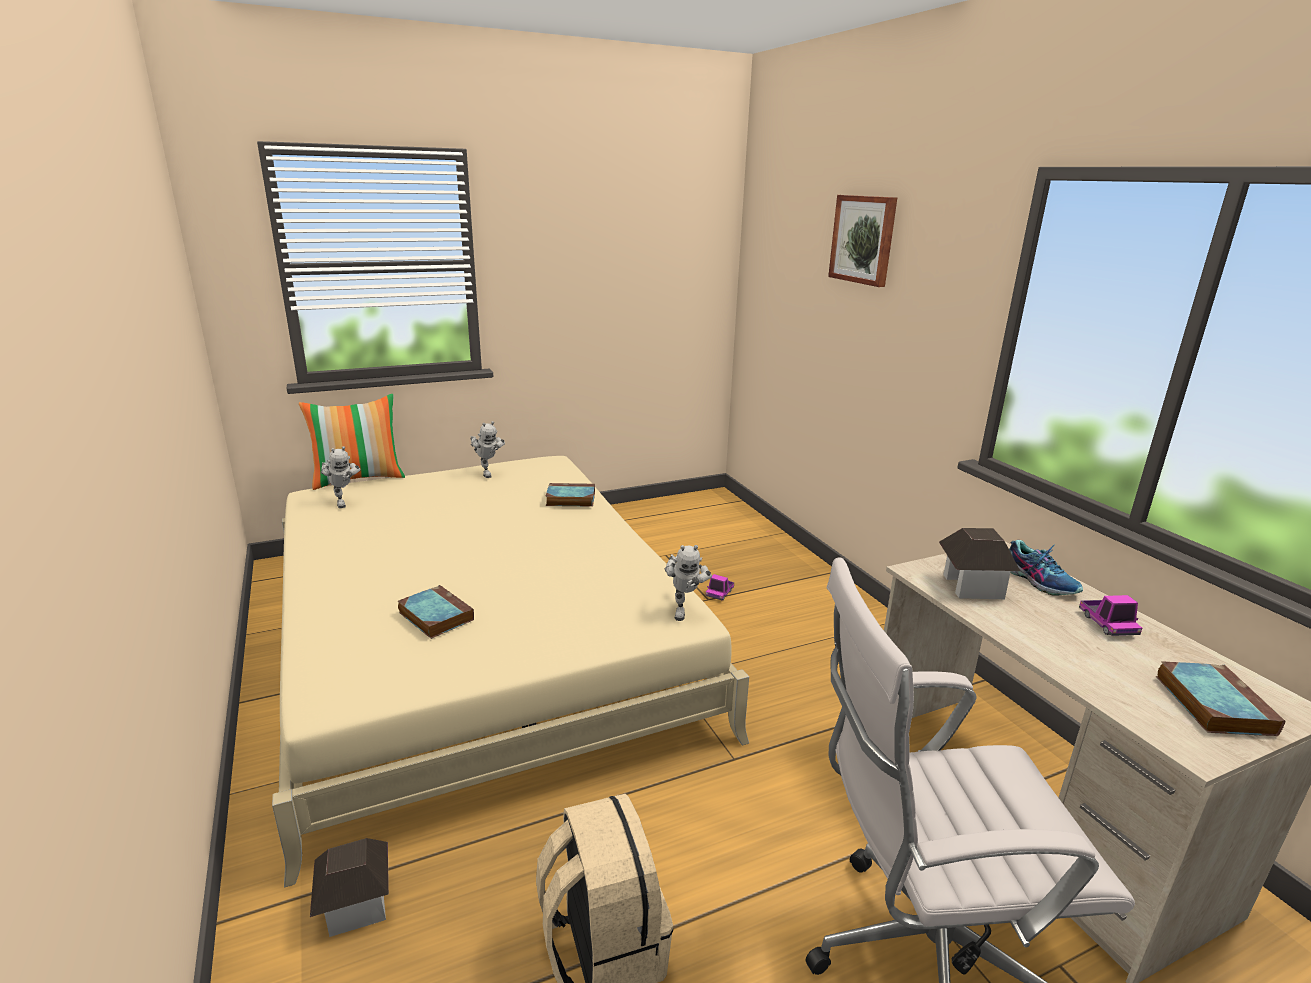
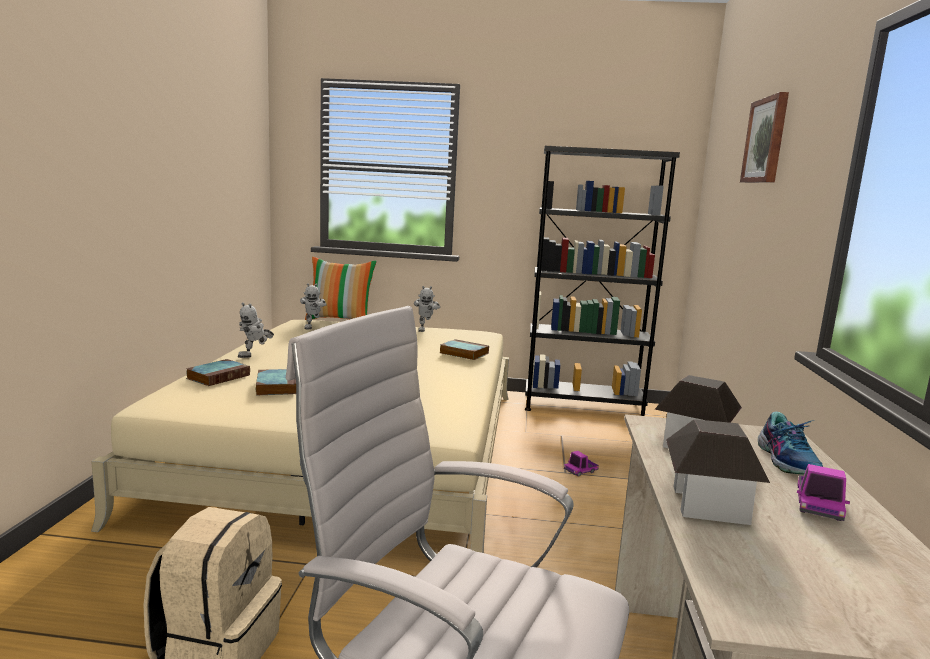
camera: 30 degrees right, 10 degrees down
(356, 905) = (112, 556): toy house -> toy house (708, 504)
(652, 512) = (582, 406): none -> black bookcase
(684, 609) = (454, 427): toy robot -> toy robot (255, 356)
(1211, 703) = (850, 595): book -> book (219, 376)

